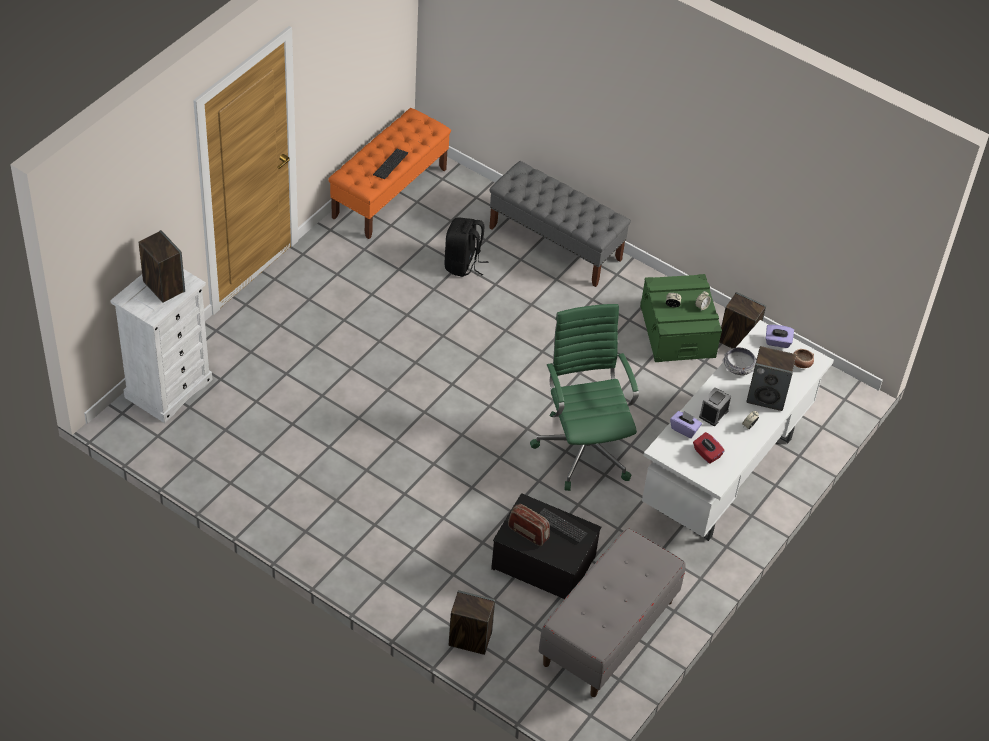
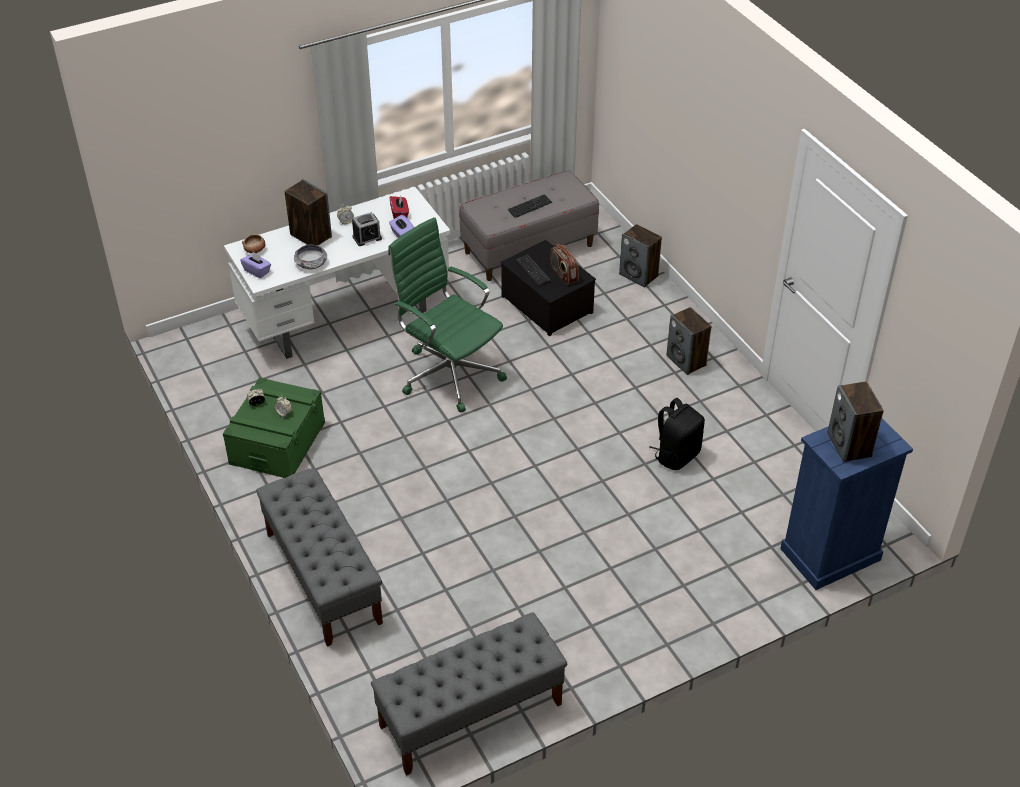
camera: 150 degrees left, 5 degrees down
(168, 388) = (830, 555): white dresser -> blue dresser
(390, 164) = (481, 646): keyboard -> keyboard (529, 207)
(390, 193) = (470, 715): orange bench -> grey bench
(463, 264) = (442, 588): black backpack -> black backpack (676, 455)
(584, 447) = (449, 373): green office chair -> green office chair turned 120 degrees clockwise
(737, 341) = (230, 415): speaker -> speaker (686, 361)

